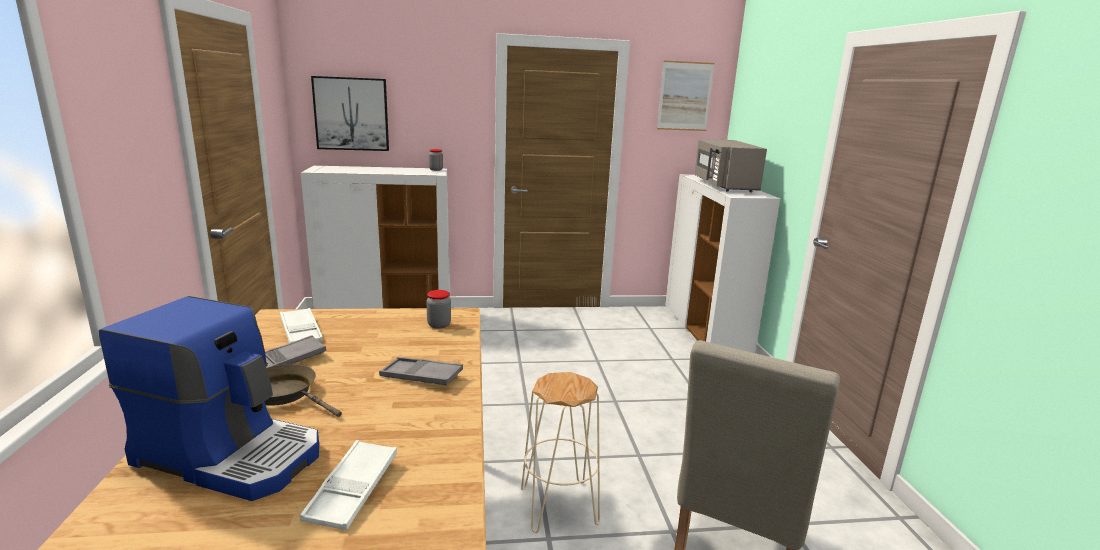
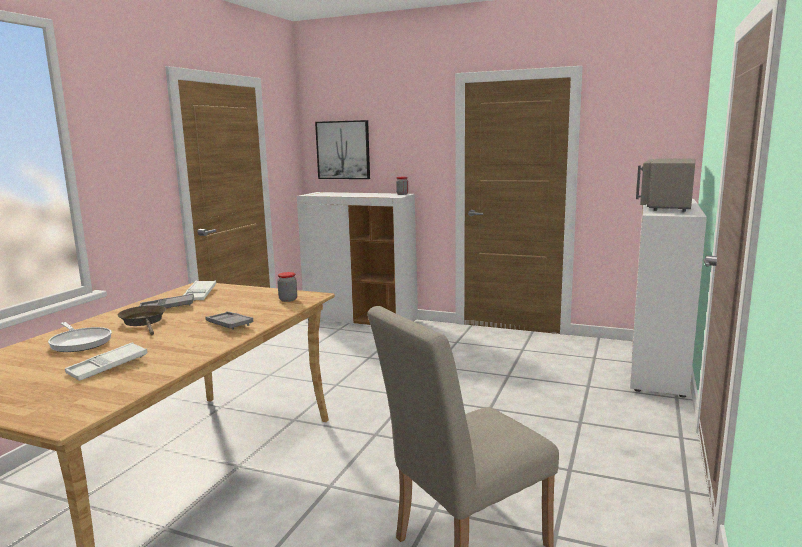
camera: 30 degrees right, 5 degrees down
(232, 454) = (80, 342): coffee machine -> frying pan
(559, 506) = (360, 468): beige stool -> none
(685, 96) = (646, 116): picture -> none

